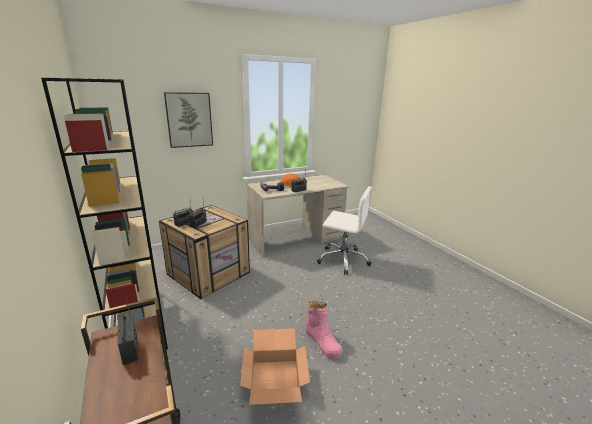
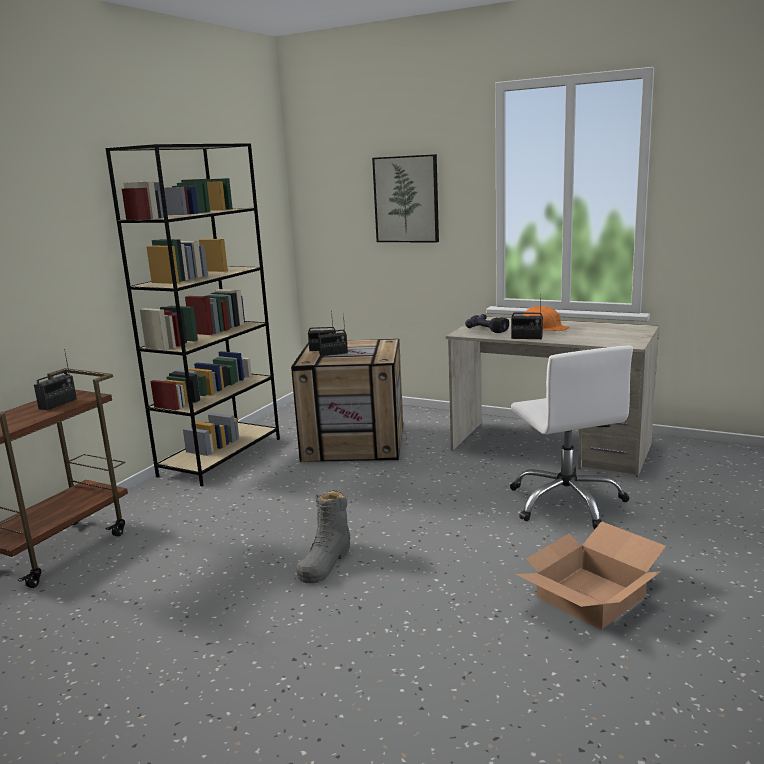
camera: 55 degrees right, 5 degrees down
(274, 379) = (221, 557): cardboard box -> cardboard box (590, 595)
(322, 341) = (325, 562): pink boot -> grey boot

